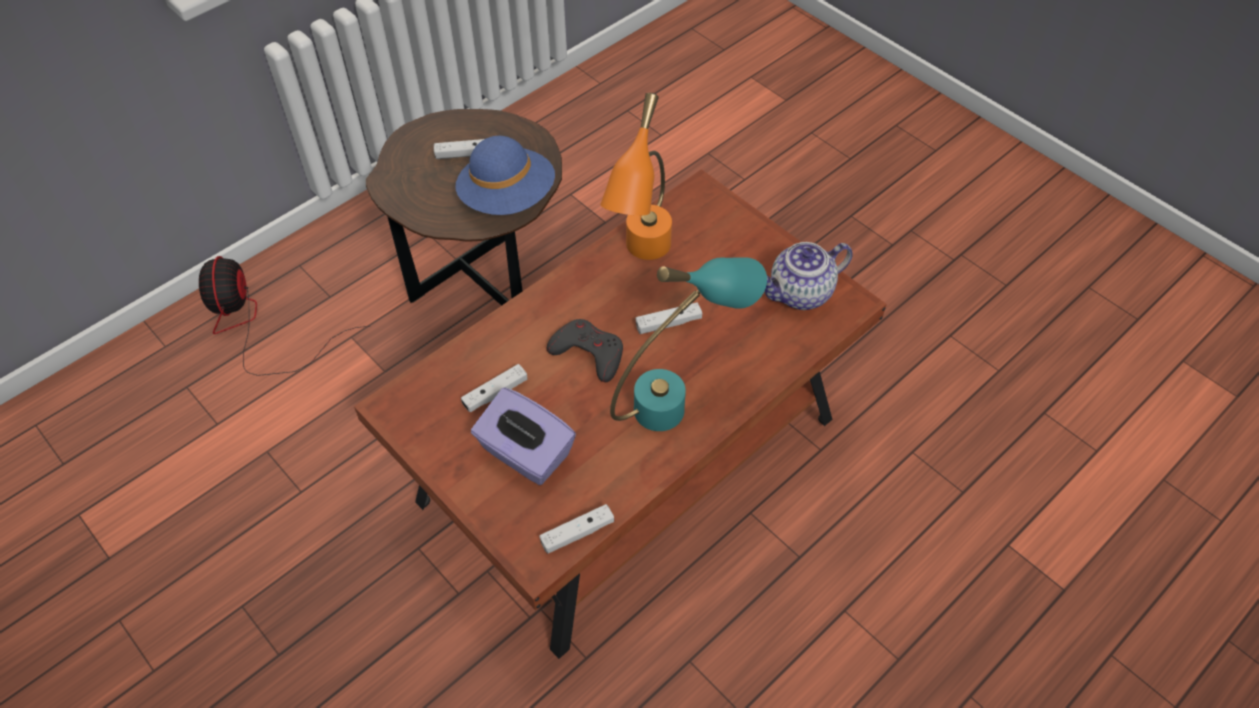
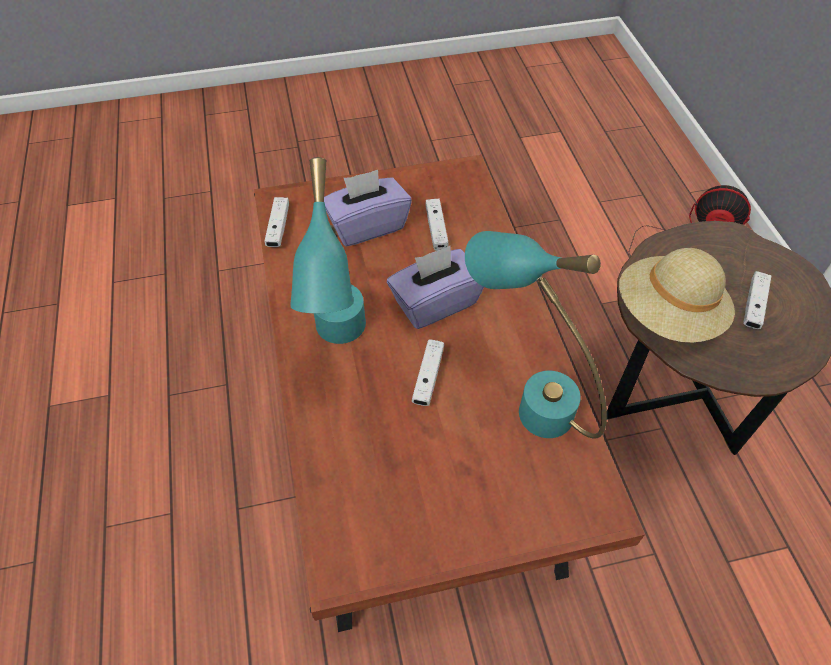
camera: 120 degrees right, 0 degrees up
(507, 198) = (668, 315): blue hat -> beige hat
(588, 353) = (435, 302): grey game controller -> purple tissue box
(642, 259) = (525, 396): orange table lamp -> turquoise table lamp
(799, 294) = (386, 521): teapot -> none

